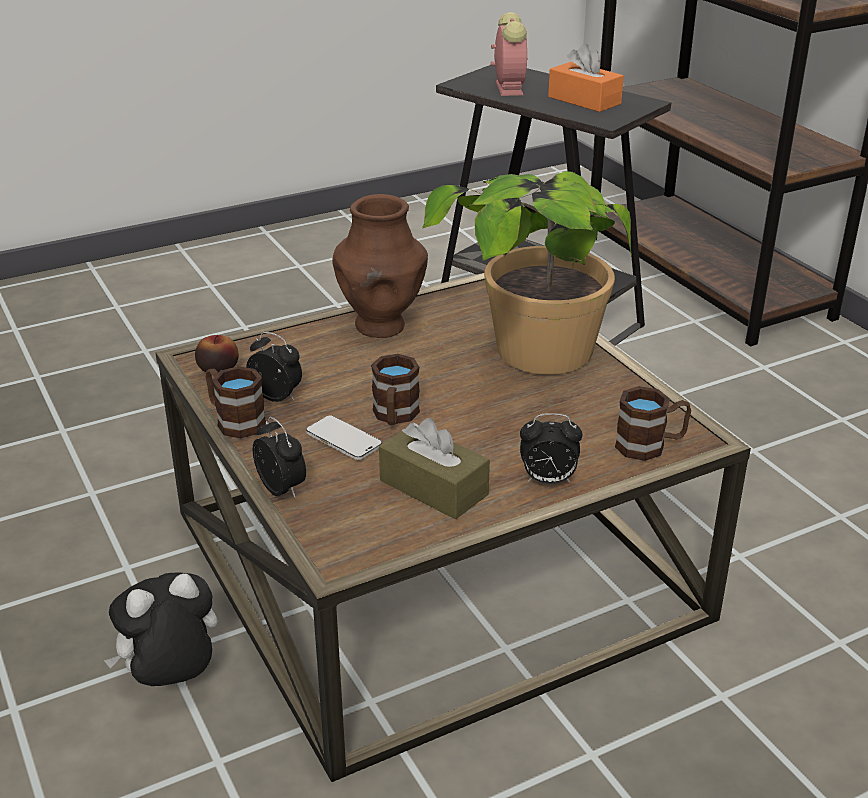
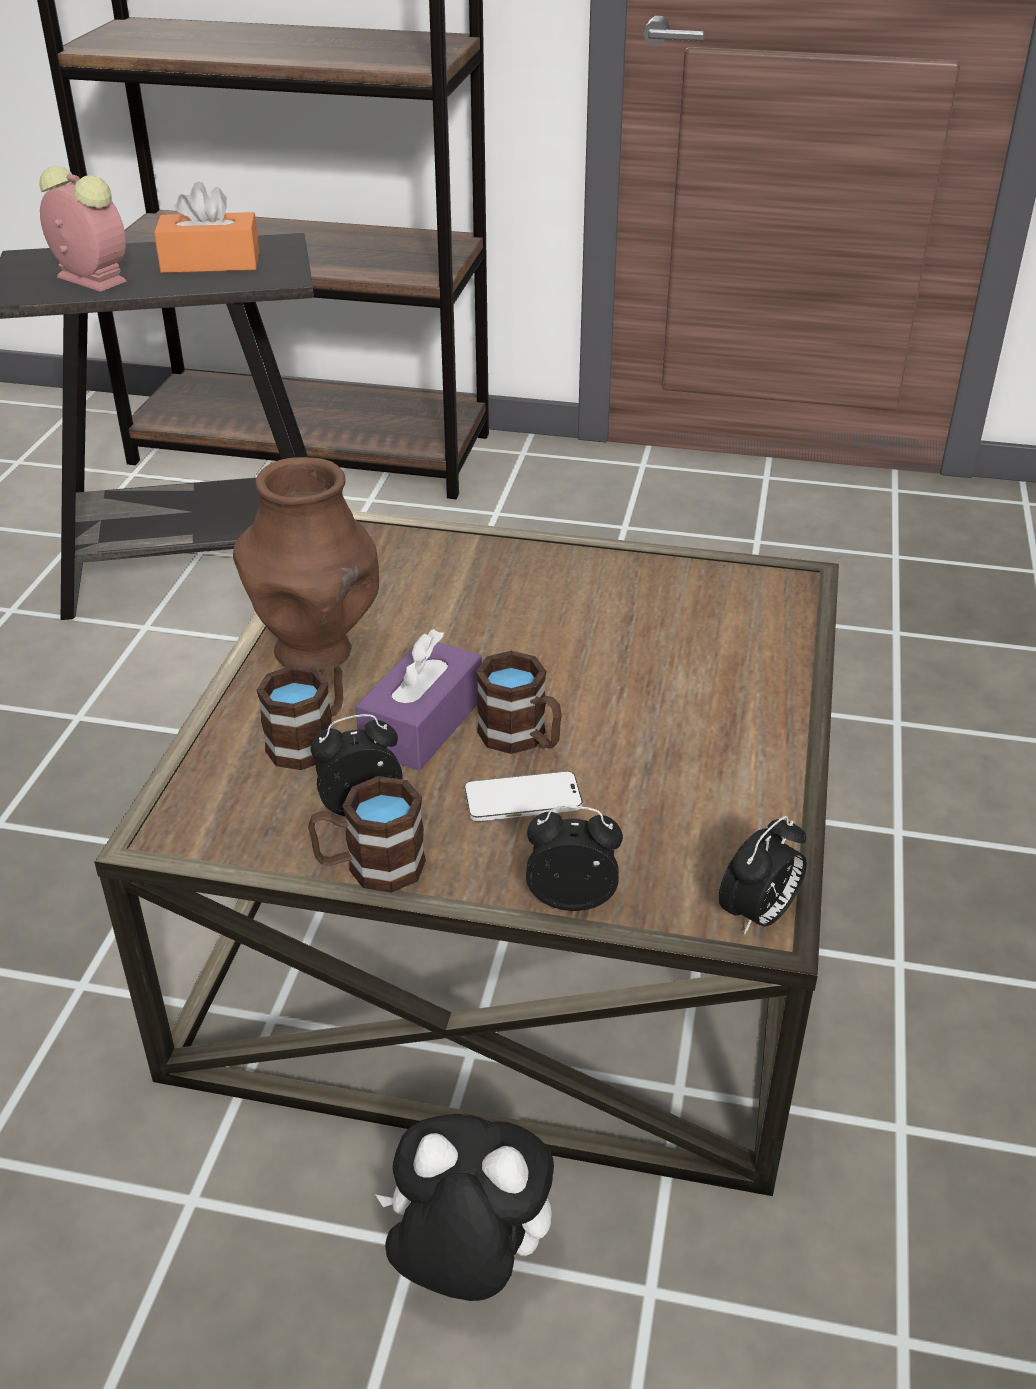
camera: 50 degrees left, 5 degrees up
(172, 680) = (466, 1264): plush toy -> plush toy turned 90 degrees clockwise
(218, 368) = (224, 823): apple -> none
(365, 383) = (422, 724): none -> purple tissue box
(433, 487) = (694, 782): brown tissue box -> none
(529, 376) = (562, 611): potted plant -> none
(548, 480) = (767, 701): alarm clock -> alarm clock (758, 915)
(650, 445) = (775, 611): brown mug -> brown mug (310, 739)

